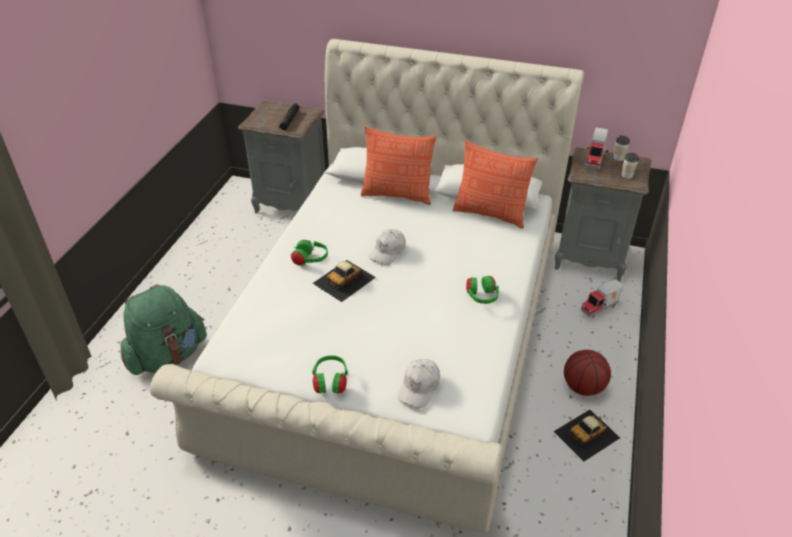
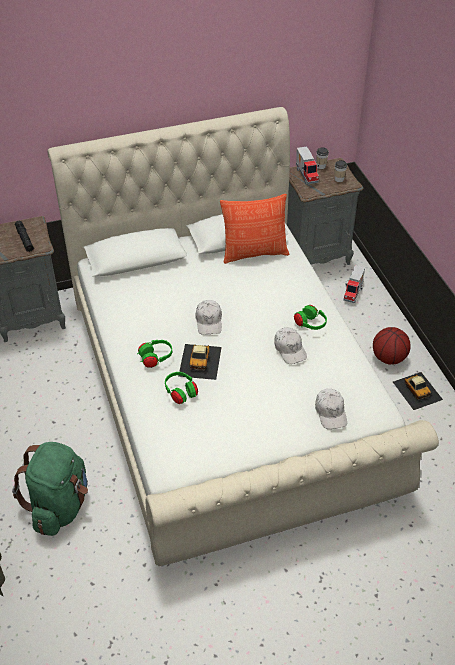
camera: 35 degrees left, 5 degrees up
(330, 383) = (268, 443): green headphones -> green headphones (181, 393)
(397, 195) = (167, 269): orange pillow -> none
(438, 310) = (290, 349): none -> white cap
(587, 434) = (417, 390): toy car -> toy car turned 45 degrees counterclockwise

